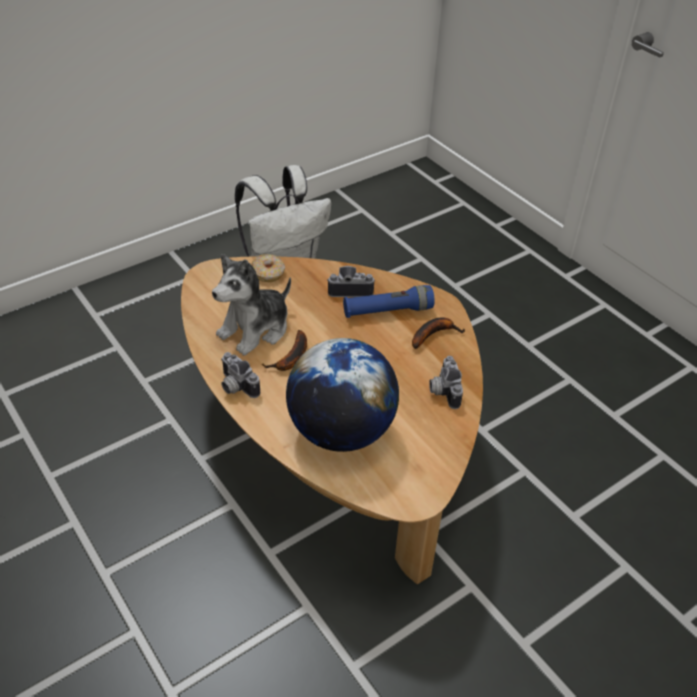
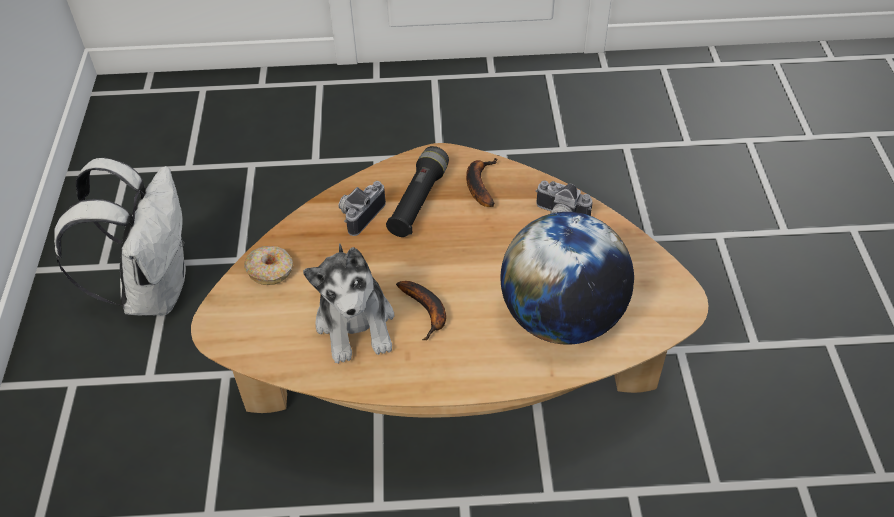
camera: 55 degrees left, 5 degrees up
(235, 387) = (434, 380): camera -> none
(387, 311) = (418, 201): blue flashlight -> black flashlight

